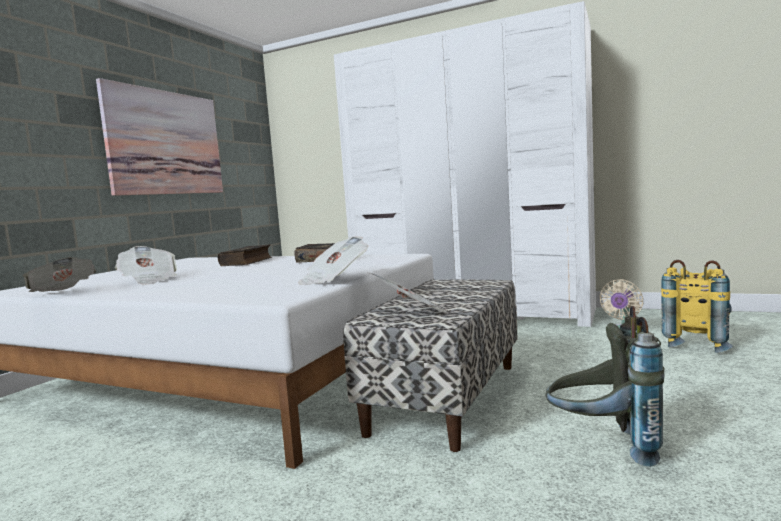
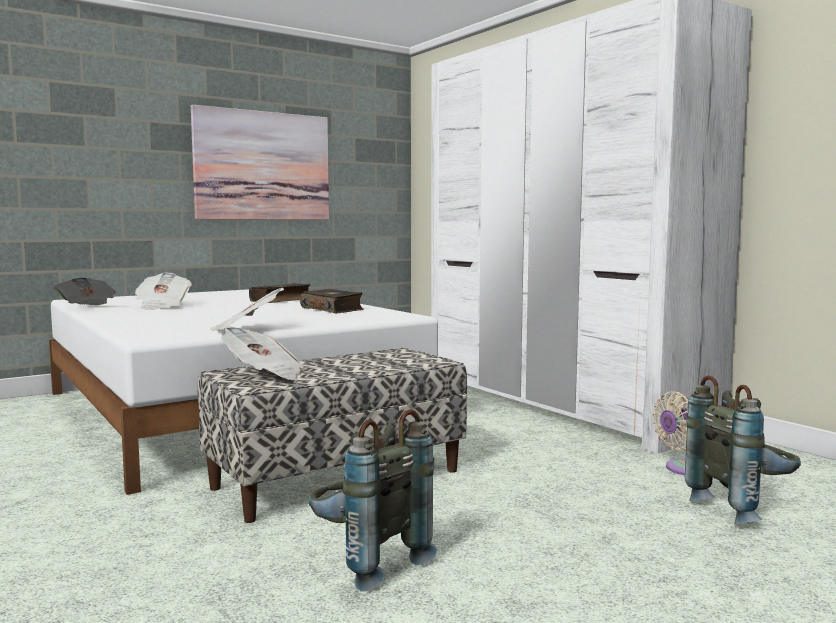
camera: 30 degrees right, 0 degrees up
(697, 343) = (743, 508): yellow backpack -> grey backpack

